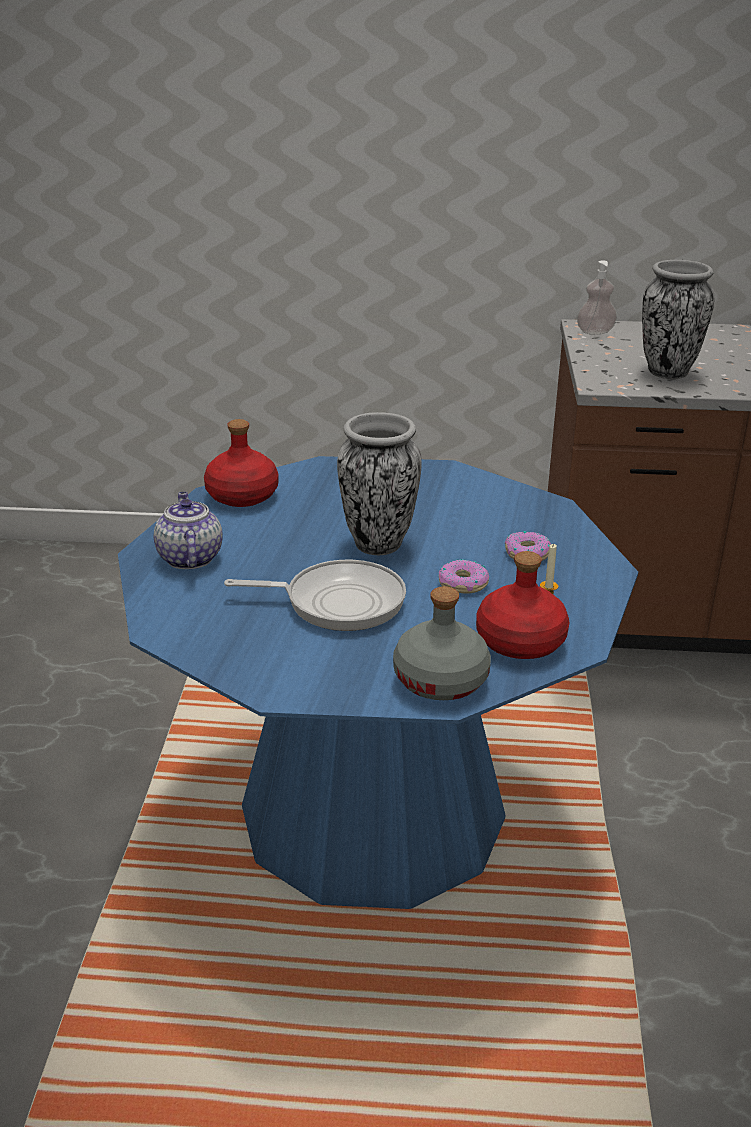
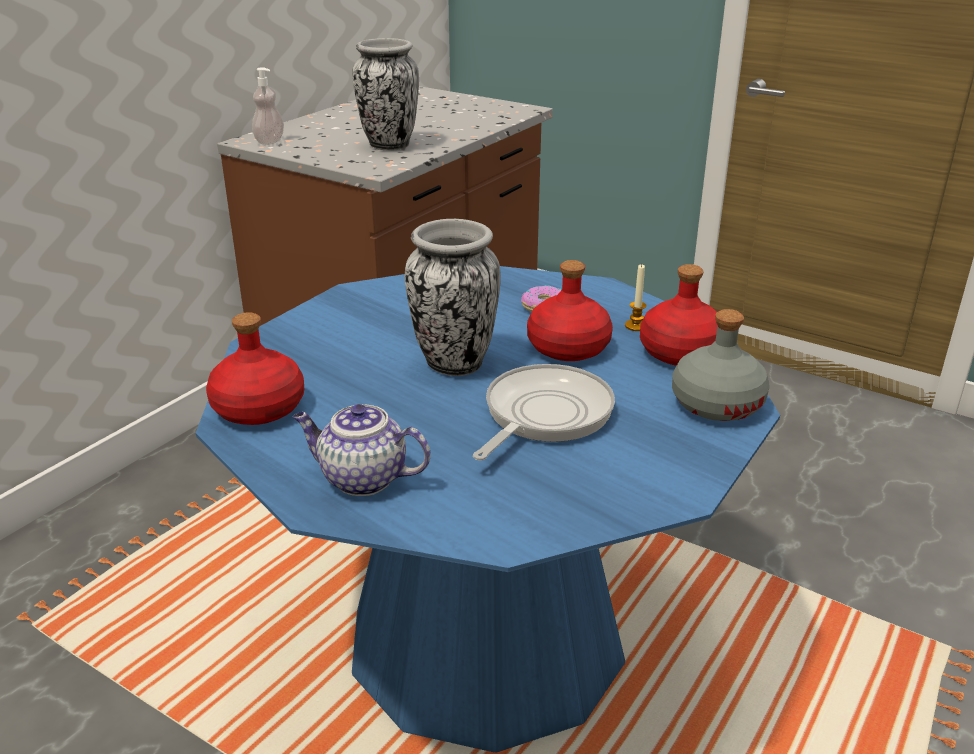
camera: 60 degrees left, 0 degrees up
(462, 584) = (567, 347): donut -> red bottle

